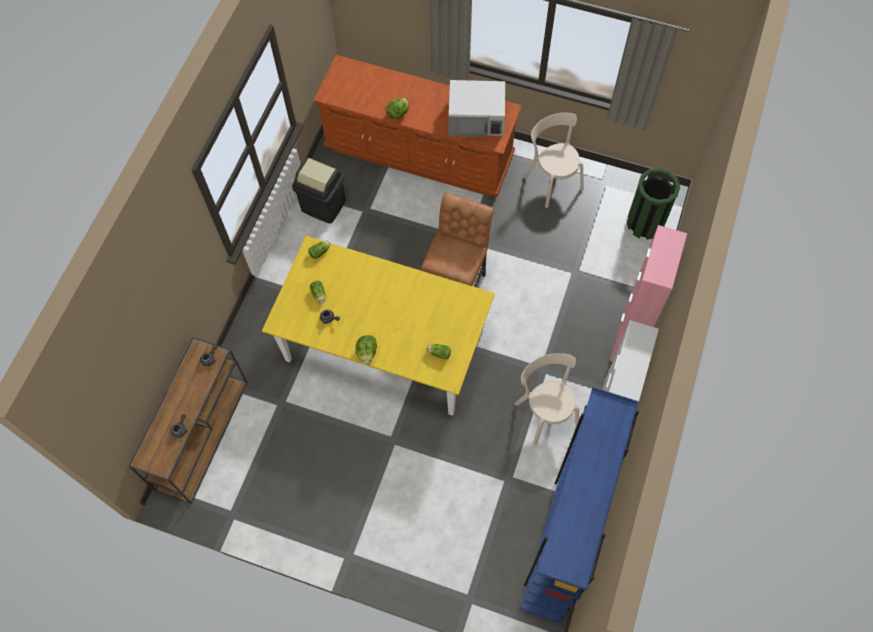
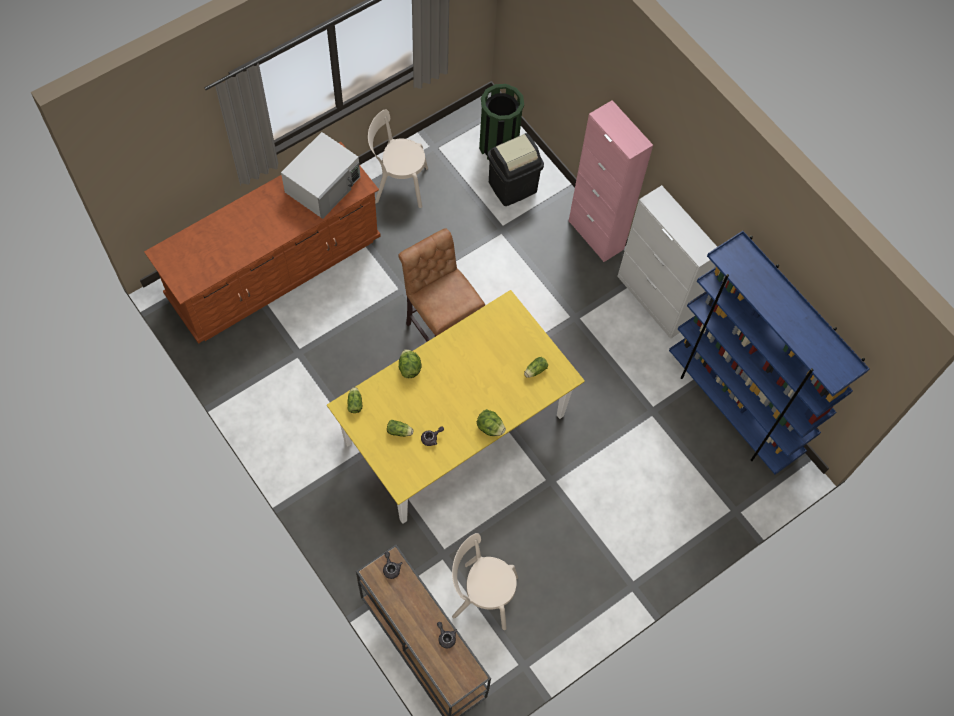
camera: 60 degrees left, 0 degrees up
(323, 205) = (261, 386): black trash can -> black trash can (512, 186)
(398, 113) = (261, 242): lettuce -> lettuce (409, 368)
(545, 412) = (613, 342): beige chair -> beige chair (481, 595)

